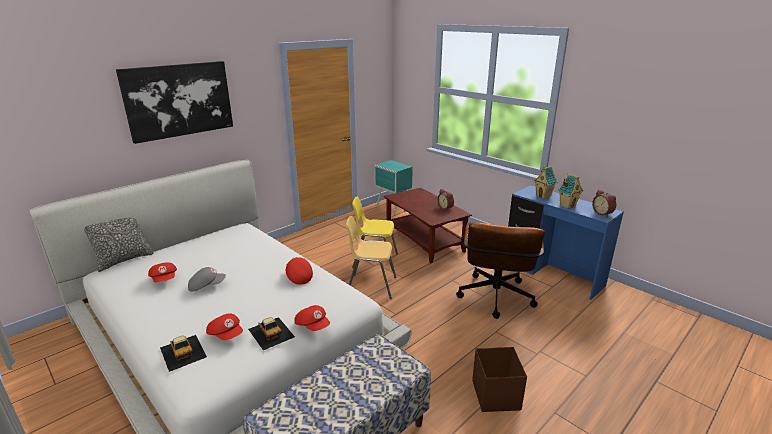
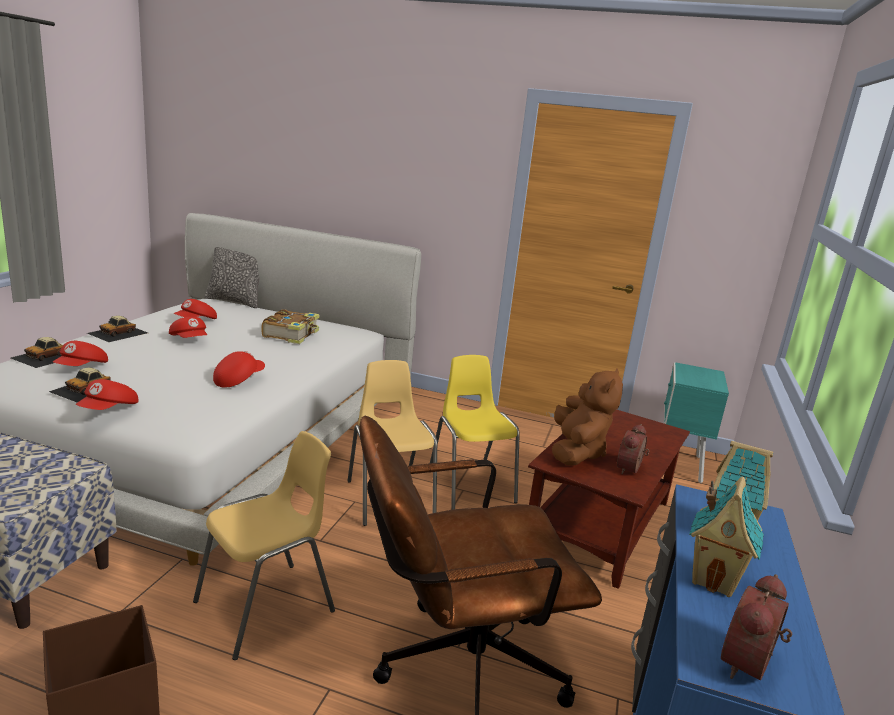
camera: 60 degrees right, 5 degrees down
(157, 316) = (118, 333): none -> toy car
(179, 100) = (364, 142): picture -> none
(207, 286) = (190, 340): grey cap -> red cap
(233, 248) = (292, 334): none -> book
(426, 213) = (576, 452): none -> brown plush toy
(440, 339) = (267, 607): none -> yellow chair

